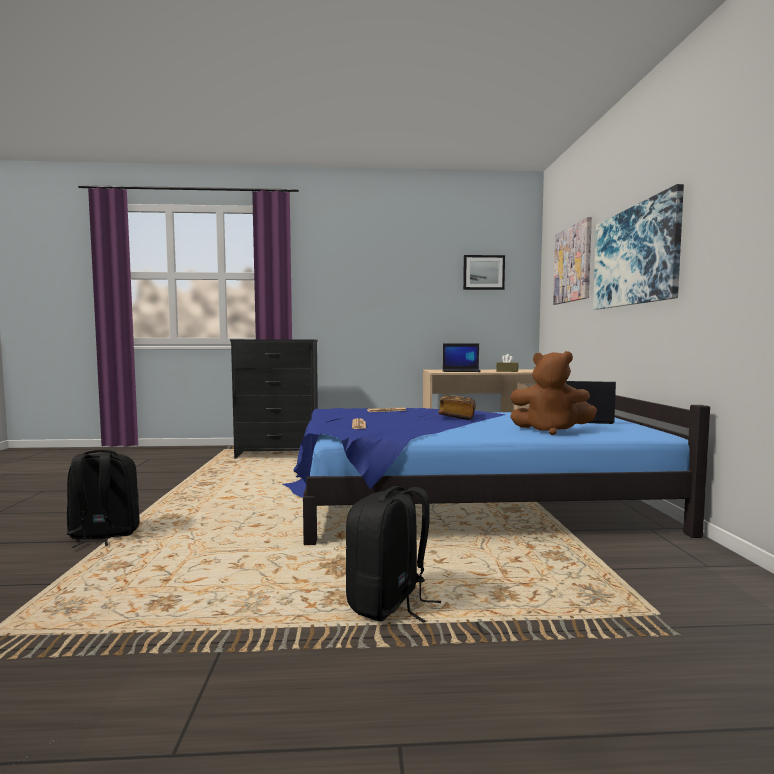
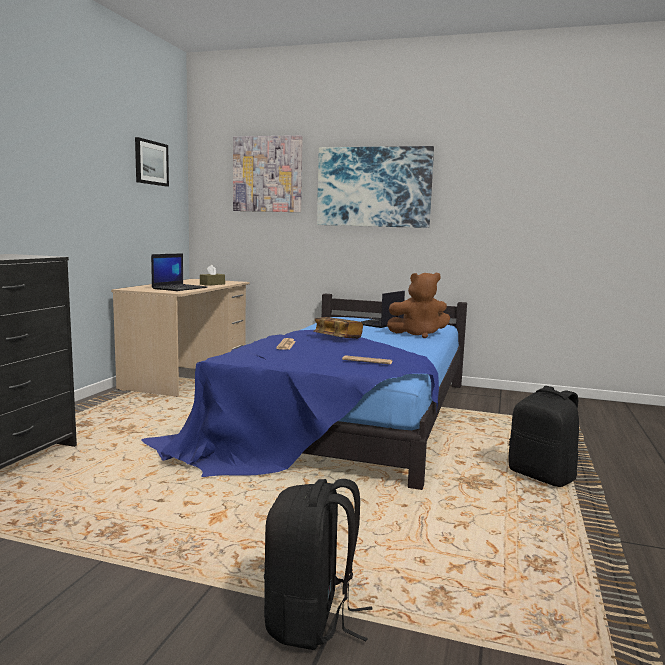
camera: 70 degrees left, 5 degrees up
(550, 430) = (418, 334): brown plush toy -> brown plush toy turned 45 degrees clockwise

